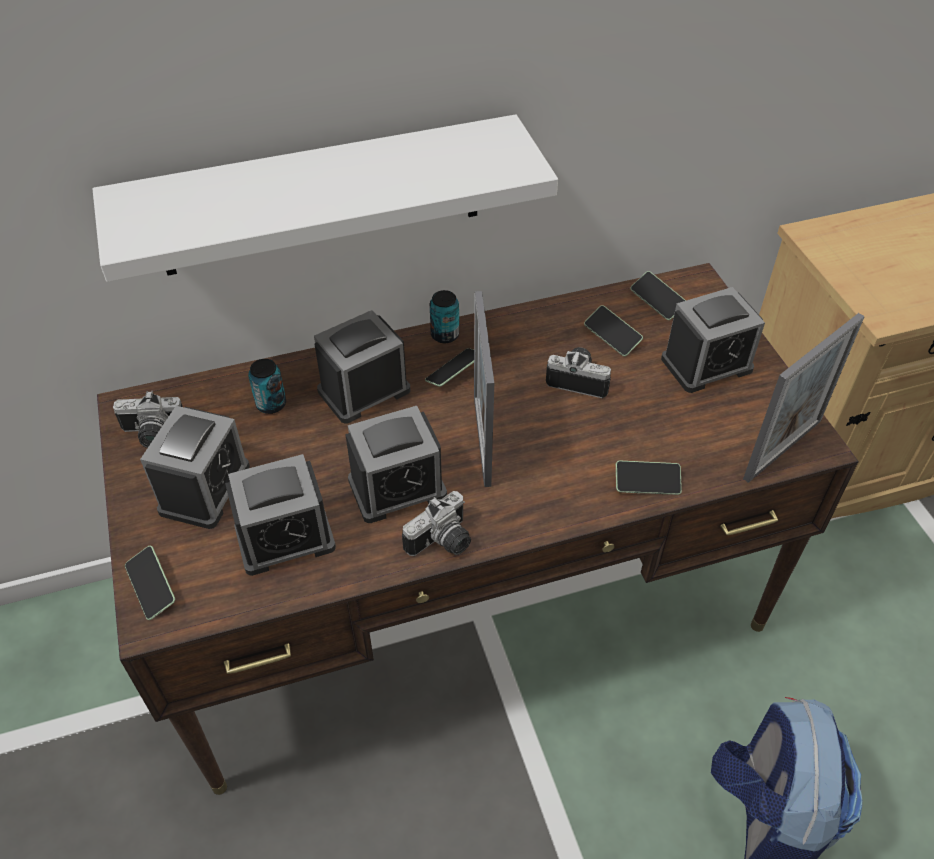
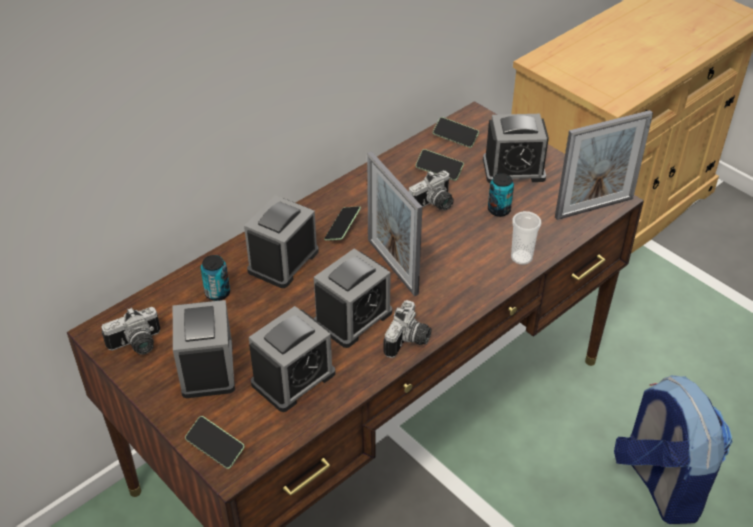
camera: 25 degrees left, 5 degrees down
(320, 197) = (220, 117): white shelf -> none
(445, 335) = (318, 204): can -> can (499, 210)
(579, 379) = (434, 205): camera -> camera turned 150 degrees clockwise
(647, 483) = (521, 257): phone -> cup
(706, 364) = (513, 169): alarm clock -> alarm clock turned 45 degrees clockwise
(782, 449) = (594, 208): picture frame -> picture frame turned 45 degrees clockwise

